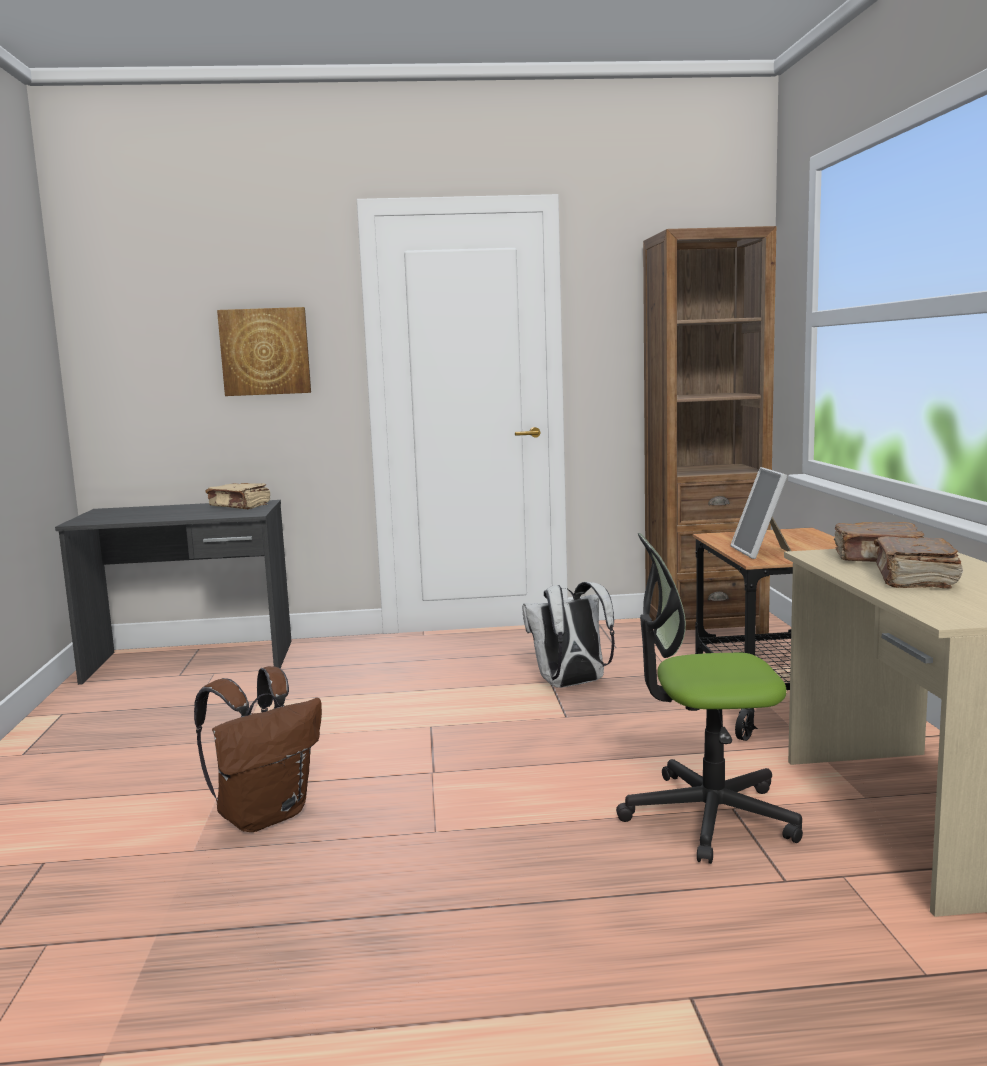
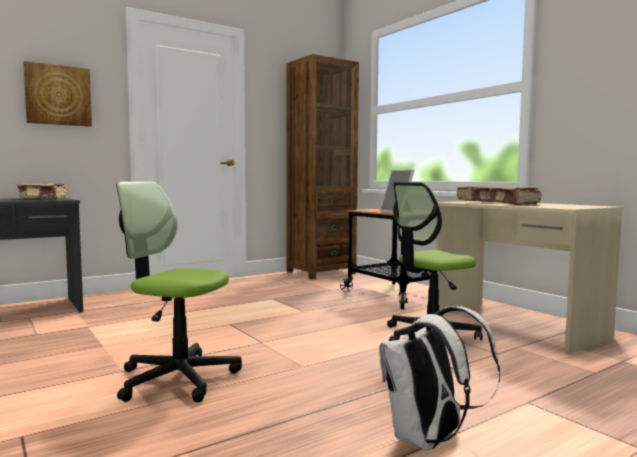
camera: 30 degrees left, 5 degrees down
(265, 815) = (177, 378): brown backpack -> office chair
(571, 685) = (286, 299): white backpack -> white backpack (430, 440)

